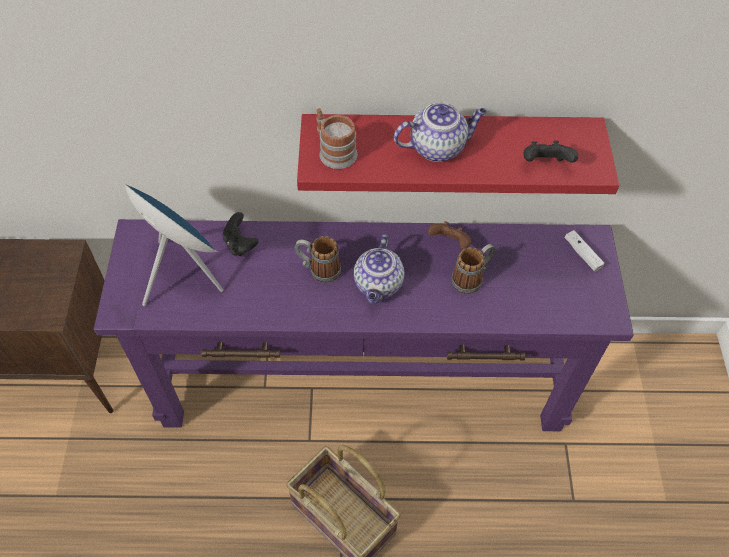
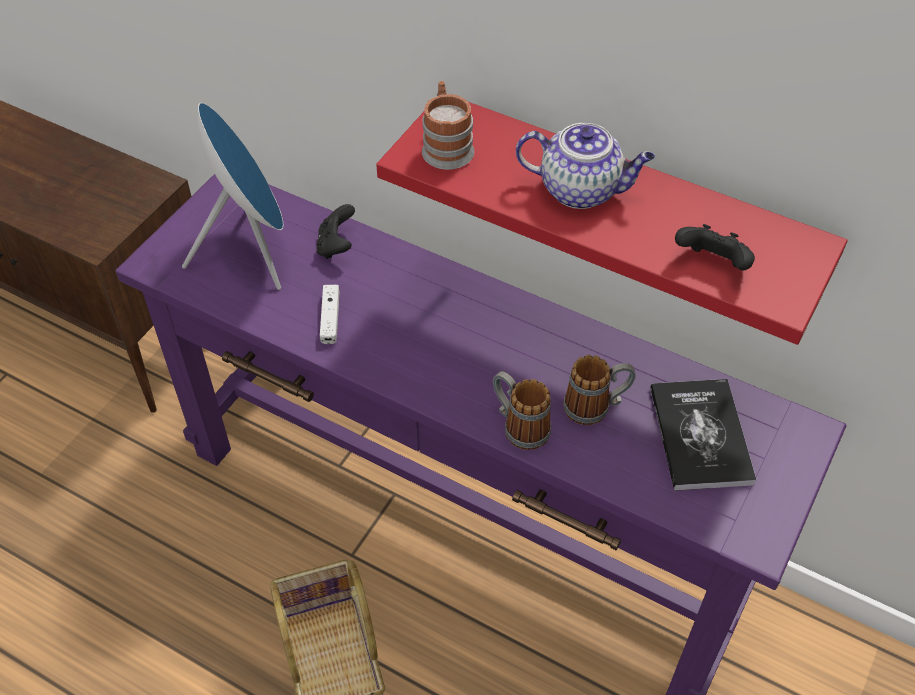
camera: 30 degrees right, 5 degrees down
(318, 269) = (408, 313): mug -> mug (519, 426)
(378, 285) = (468, 363): teapot -> none
(450, 243) = (597, 352): brown game controller -> none
(540, 268) = (700, 435): none -> book
(582, 254) = (775, 443): white game controller -> white game controller (330, 319)

